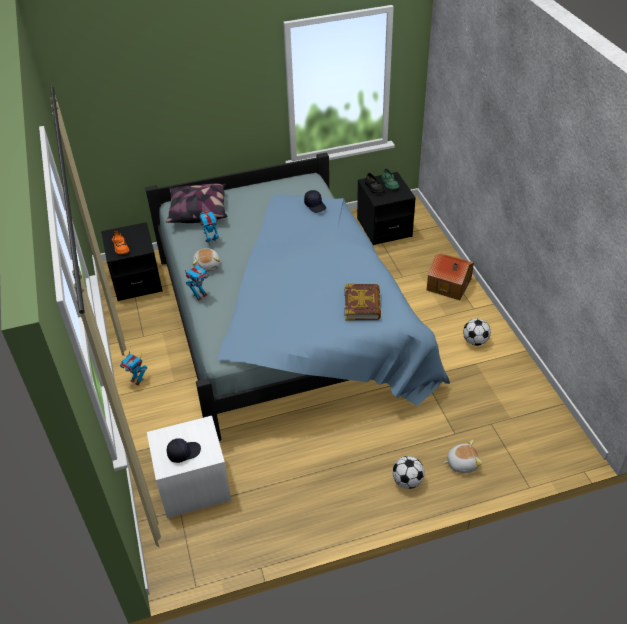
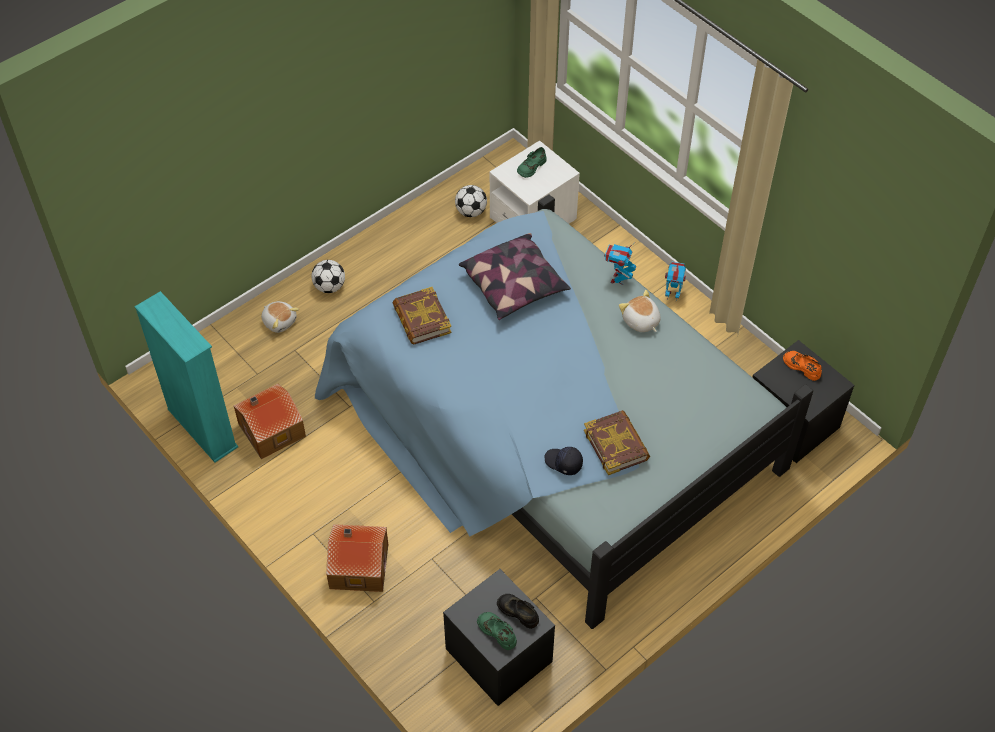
camera: 155 degrees right, 10 degrees up
(183, 452) = (531, 167): black cap -> green shoe
(198, 211) = (722, 405): pillow -> pillow (515, 286)
(211, 241) = (663, 359): toy robot -> none
(278, 205) = (616, 445): none -> book
(461, 463) = (279, 321): plush toy -> plush toy turned 105 degrees counterclockwise
(475, 341) = (299, 479): football -> football (471, 212)
(489, 379) = (270, 429): none -> toy house
(543, 395) = (202, 428): none -> turquoise bookcase

